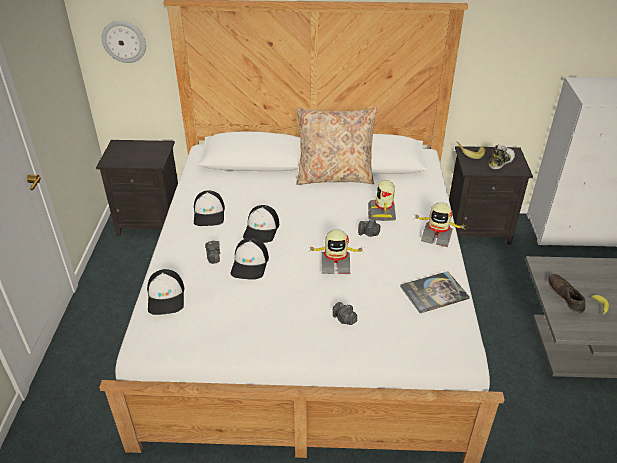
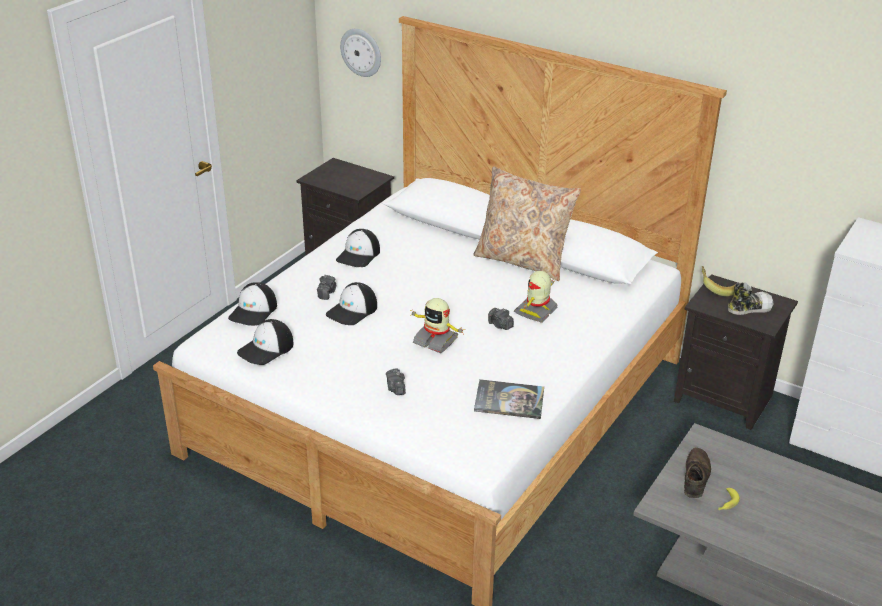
camera: 30 degrees right, 5 degrees down
(262, 229) = (394, 285): cap -> cap (266, 349)
(436, 236) = (572, 353): toy robot -> none

